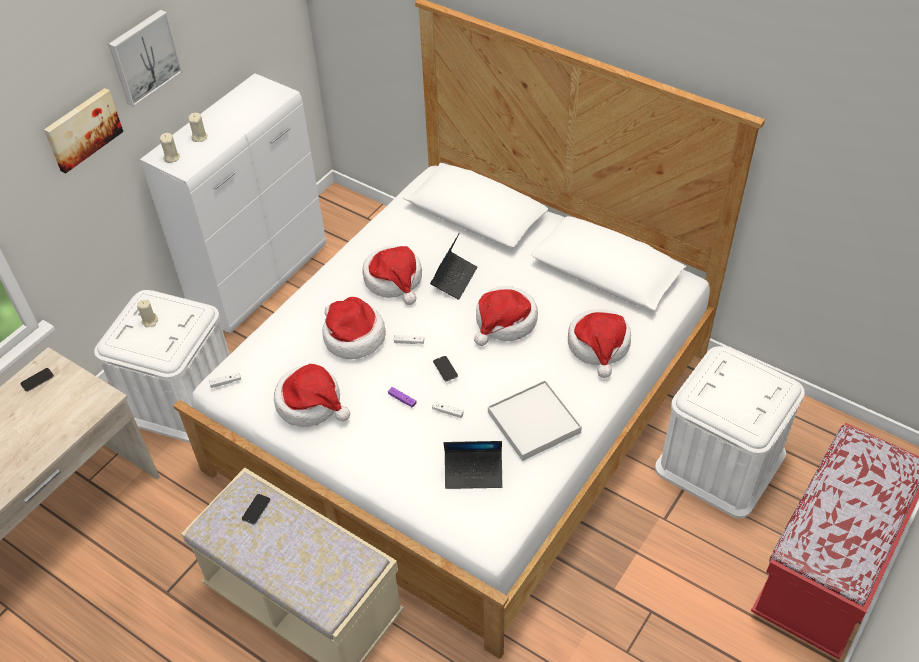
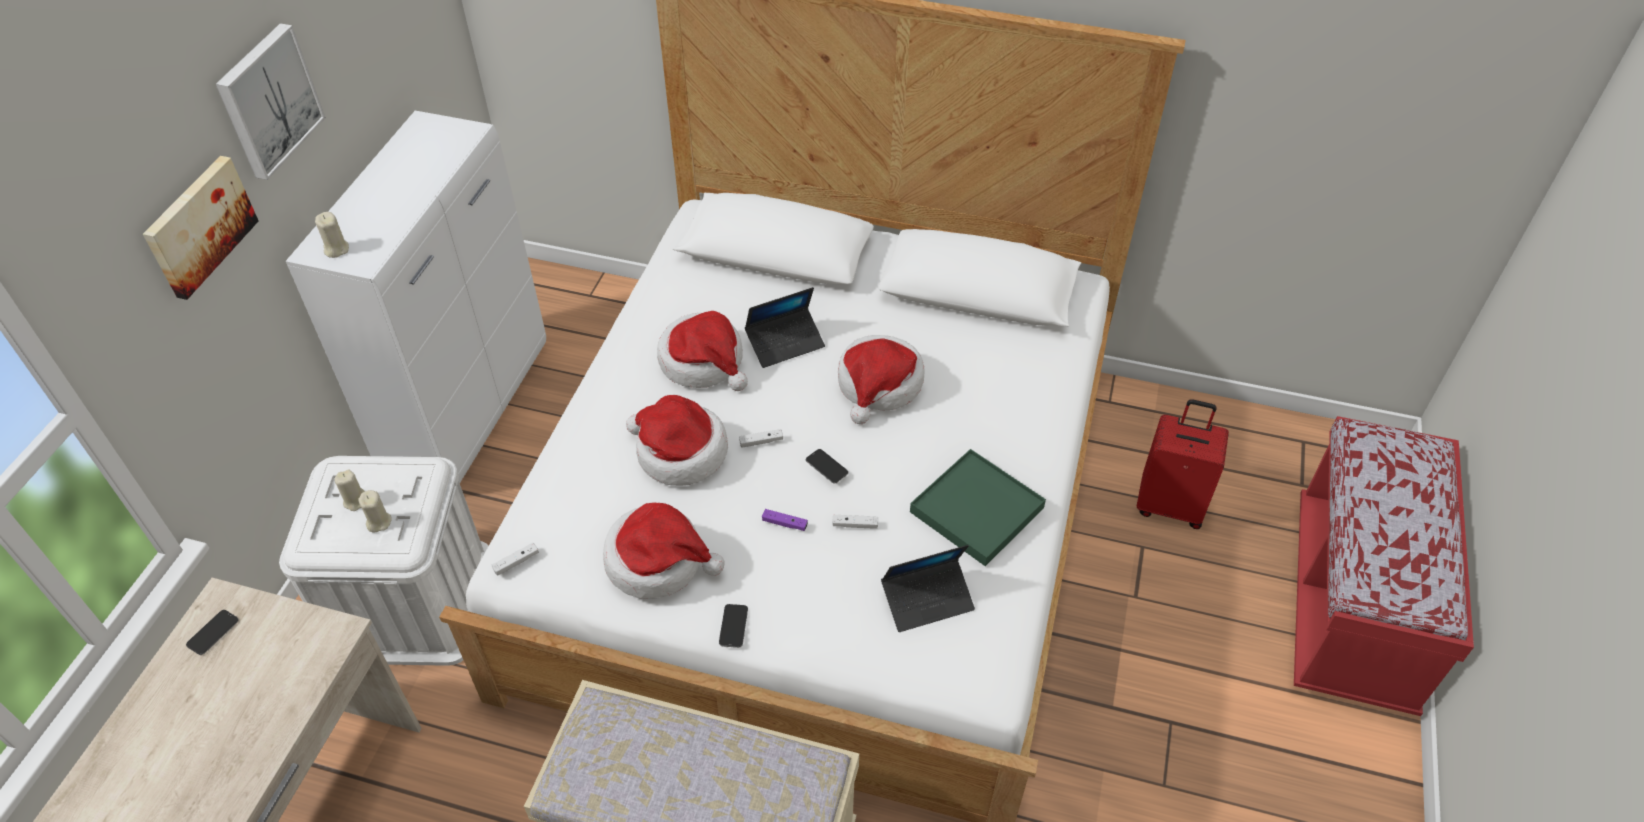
camera: 20 degrees left, 0 degrees up
(199, 137) = (368, 212): beige candle -> beige candle (378, 522)
(256, 509) = (628, 737): phone -> phone (733, 626)
(454, 279) = (785, 343): laptop -> laptop turned 60 degrees clockwise
(534, 422) = (977, 510): white tray -> green tray
(599, 346) = (1014, 388): hat -> none
(720, 461) = (1170, 505): white storage box -> red suitcase

